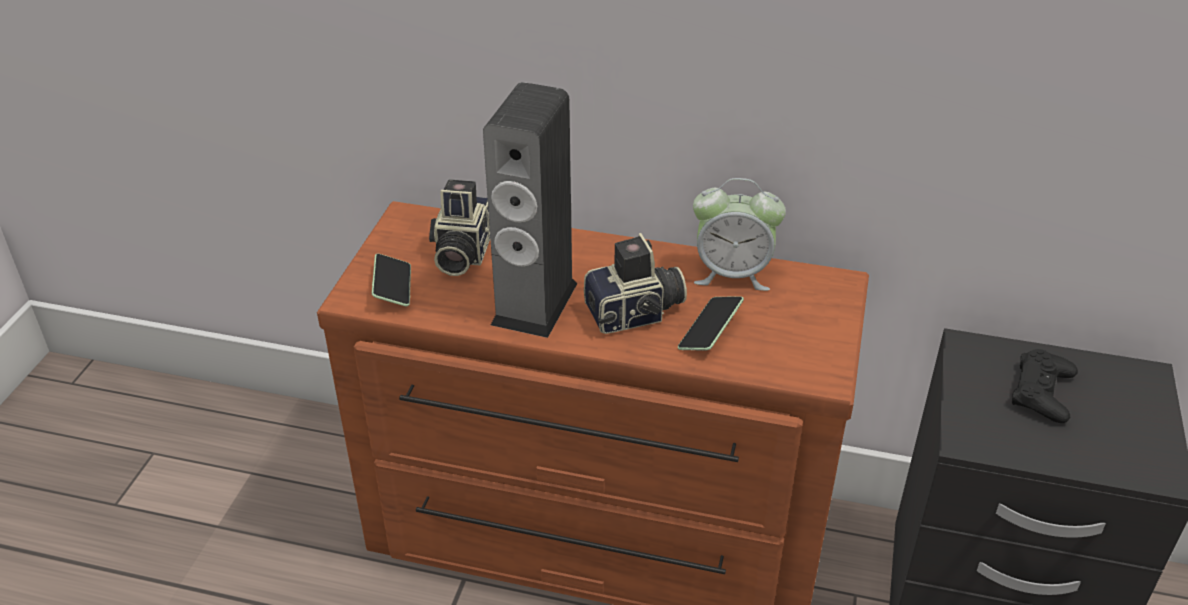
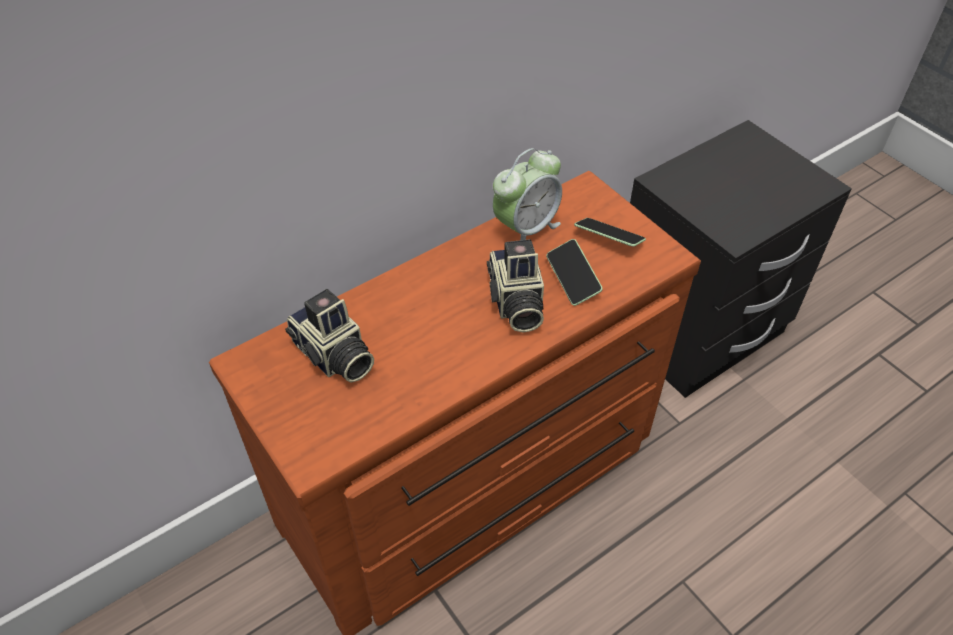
camera: 50 degrees left, 10 degrees up
(393, 288) = (329, 427): phone -> phone (608, 239)
(534, 303) = (444, 350): speaker -> none
(636, 314) = (515, 303): camera -> camera turned 150 degrees clockwise
(1042, 392) = (725, 180): black game controller -> none

